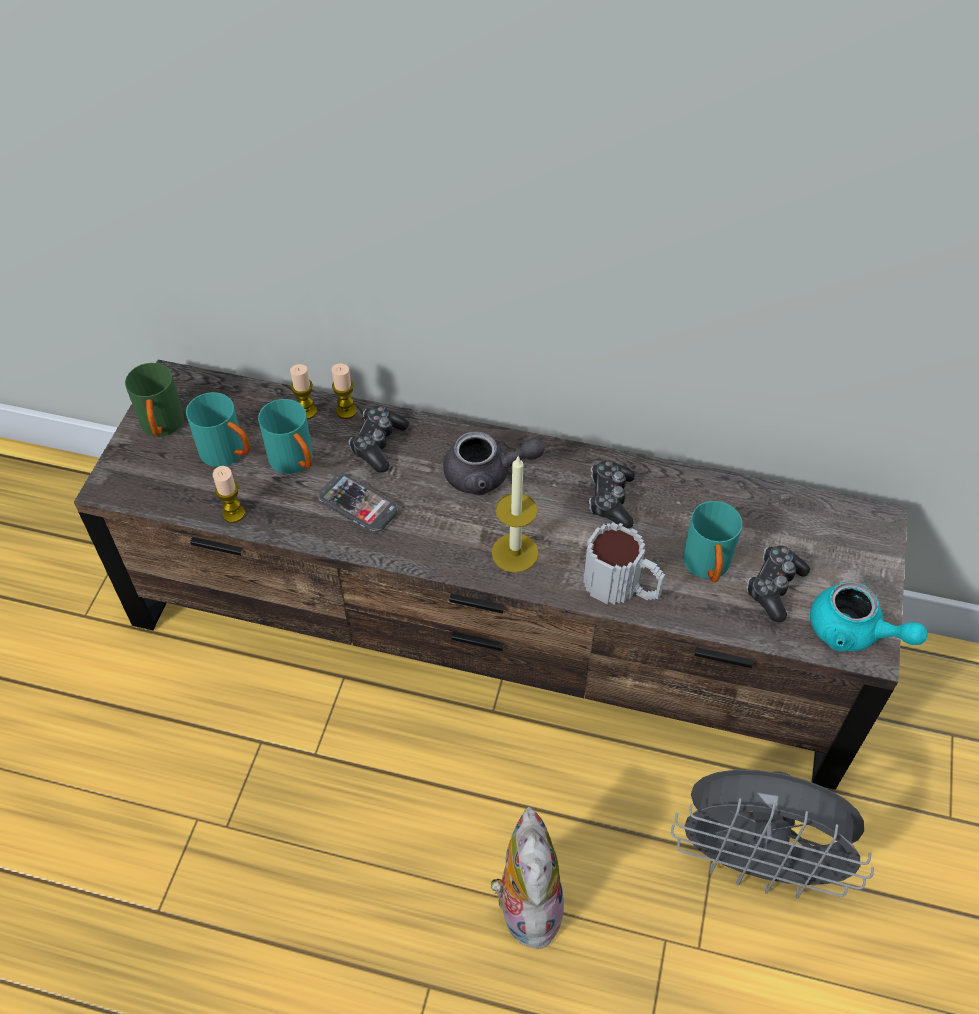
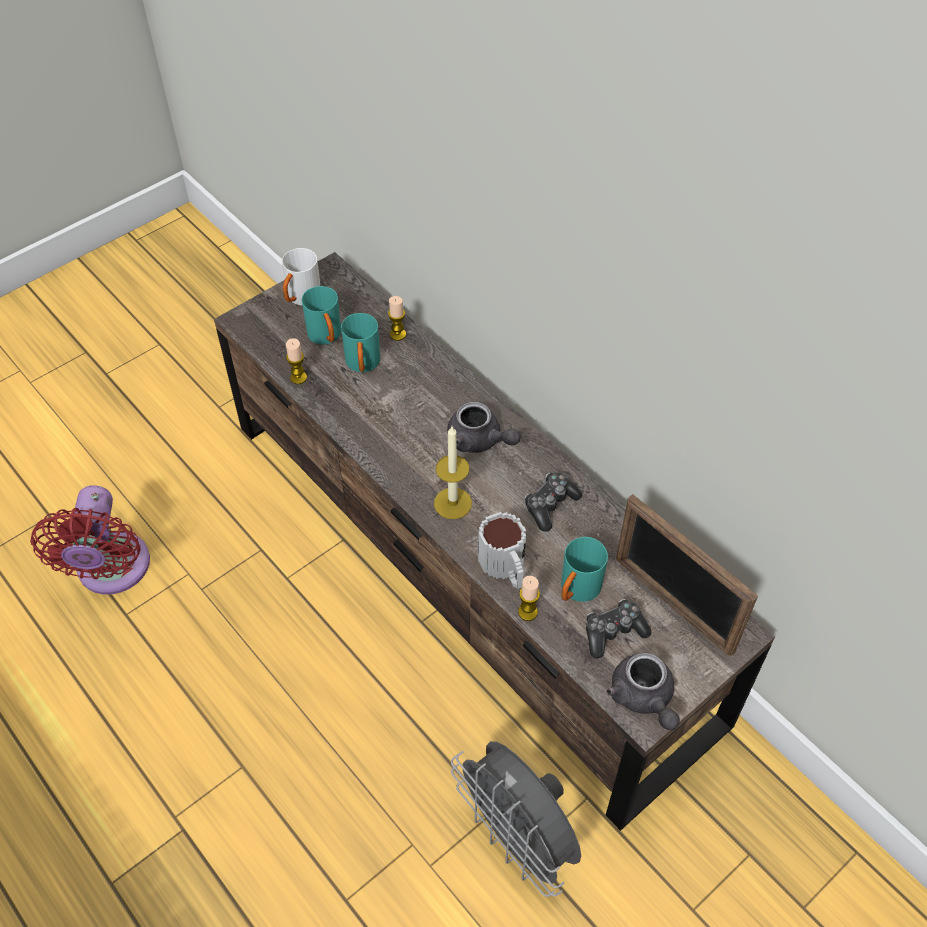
camera: 35 degrees right, 0 degrees up
(100, 874) = (112, 571): none -> red fan
(162, 428) = (301, 299): green mug -> white mug
(346, 411) = (423, 347): candle -> candle (527, 612)
(358, 505) = (379, 414): phone -> none
(378, 444) = (425, 381): game controller -> none
(526, 905) = (340, 759): plush toy -> none
(801, 529) = (673, 604): none -> picture frame
(854, 632) = (643, 698): turquoise teapot -> grey teapot

